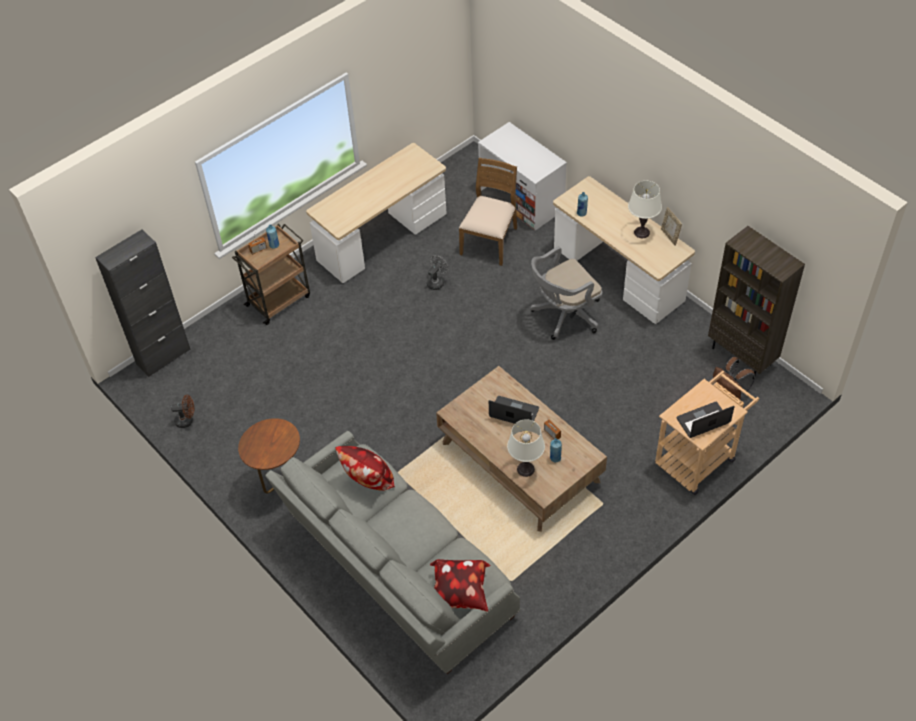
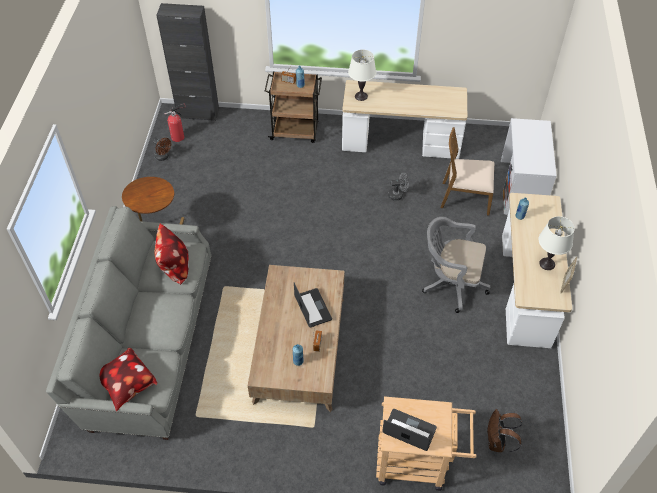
camera: 45 degrees right, 0 degrees up
(175, 391) = (179, 137): none -> fire extinguisher
(490, 241) = (465, 197): brown chair -> brown chair turned 150 degrees counterclockwise
(525, 469) = (271, 350): white table lamp -> white table lamp (361, 96)
(742, 356) = (544, 424): brown bookcase -> none

